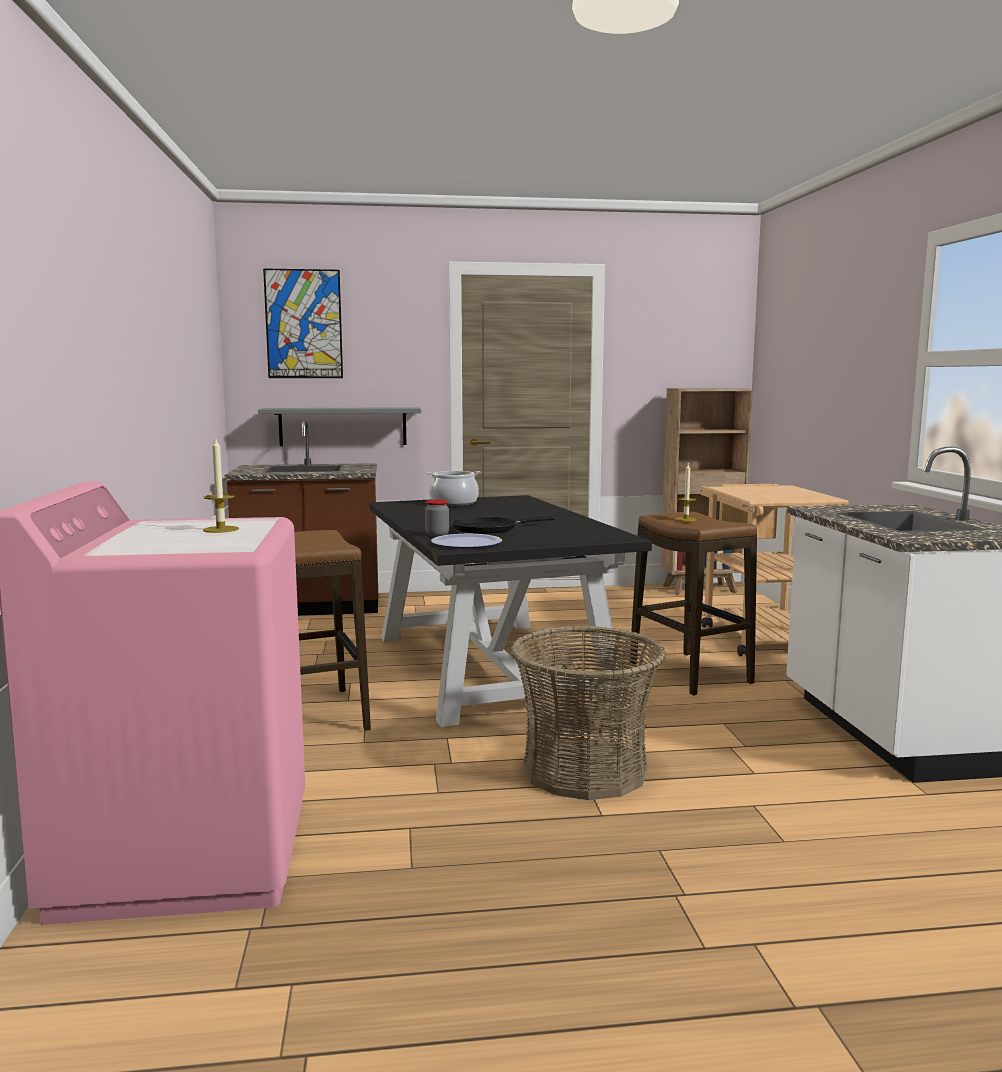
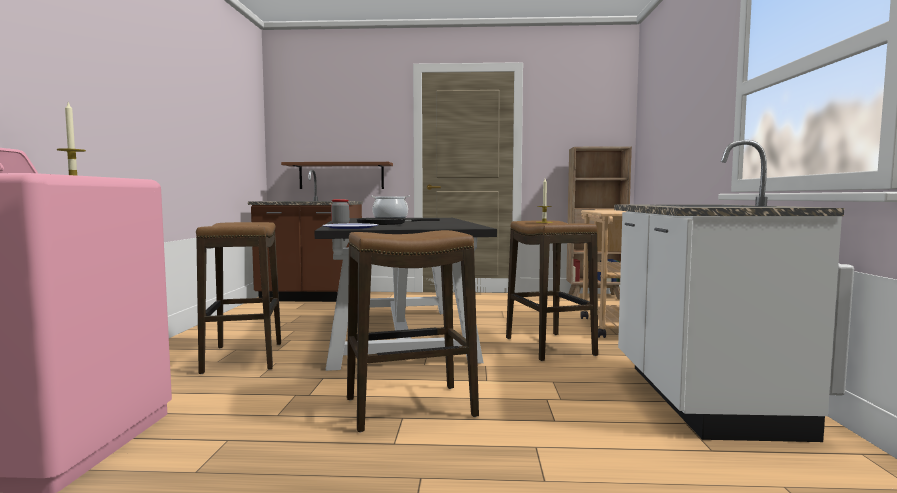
camera: 10 degrees right, 5 degrees down
(303, 324) = (317, 107): picture -> none
(343, 426) = (341, 176): grey shelf -> brown shelf
(585, 770) = (409, 408): basket -> stool

